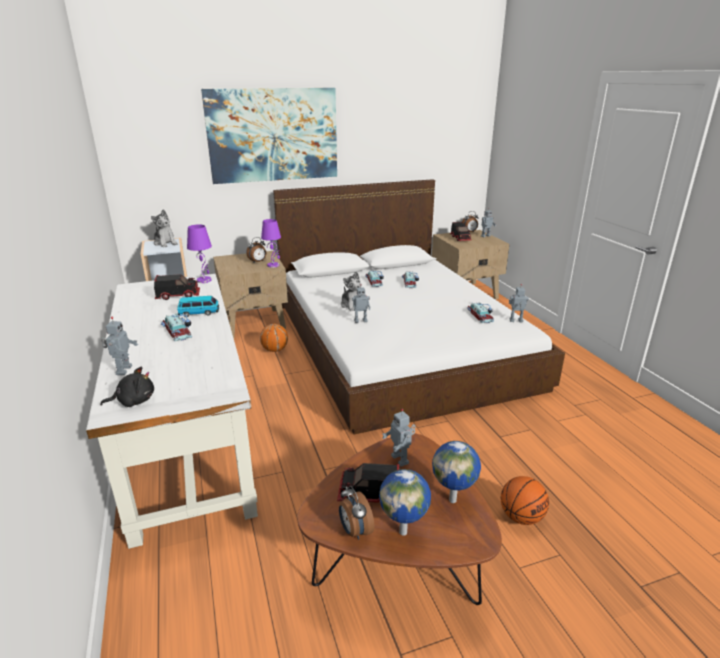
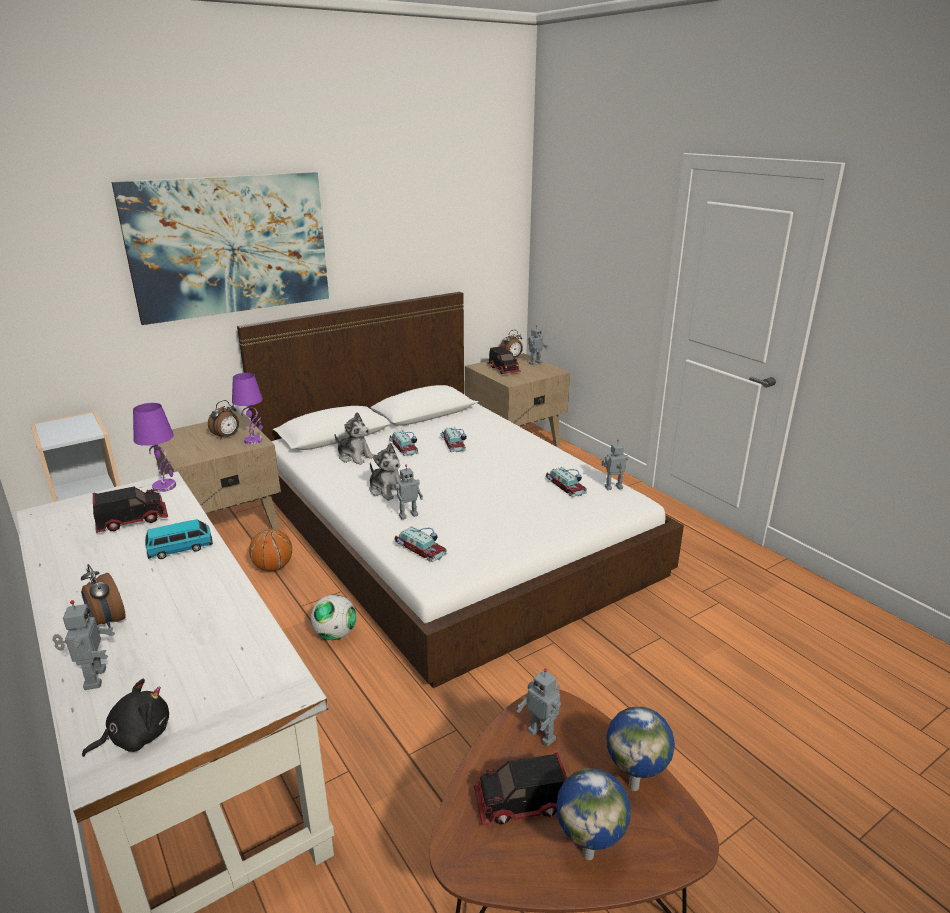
camera: 15 degrees left, 0 degrees up
(165, 243) = (74, 425): plush toy -> plush toy (355, 457)
(178, 331) = (159, 588): toy car -> toy car (421, 548)
(301, 393) = (335, 634): none -> football
(355, 531) = (522, 869): alarm clock -> alarm clock (107, 621)
(521, 517) = (692, 772): basketball -> none

